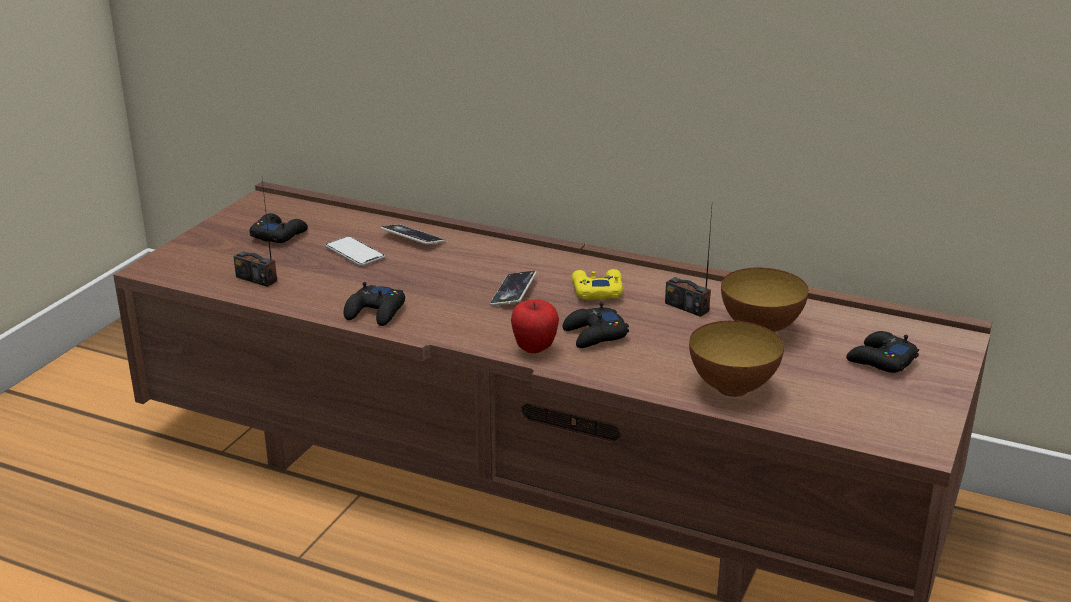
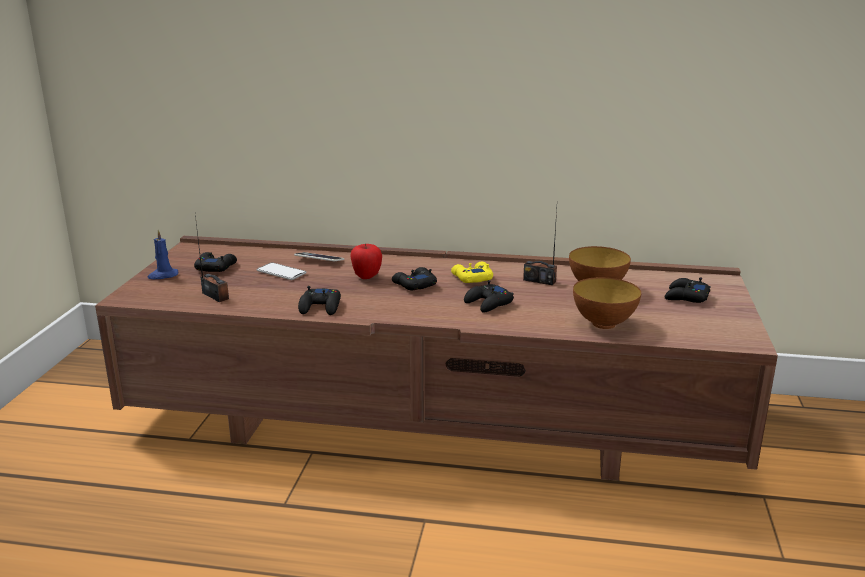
camera: 15 degrees left, 5 degrees down
(210, 240) = (163, 275): none -> blue candle
(256, 279) = (215, 296): radio -> radio turned 150 degrees counterclockwise
(513, 292) = (414, 284): phone -> black game controller
(534, 349) = (452, 316): apple -> apple (367, 277)

